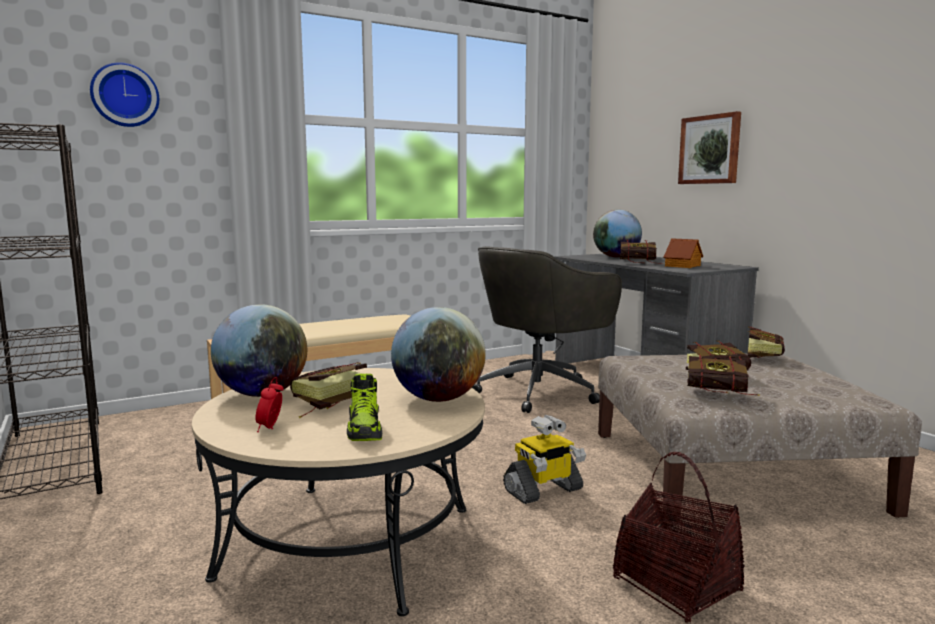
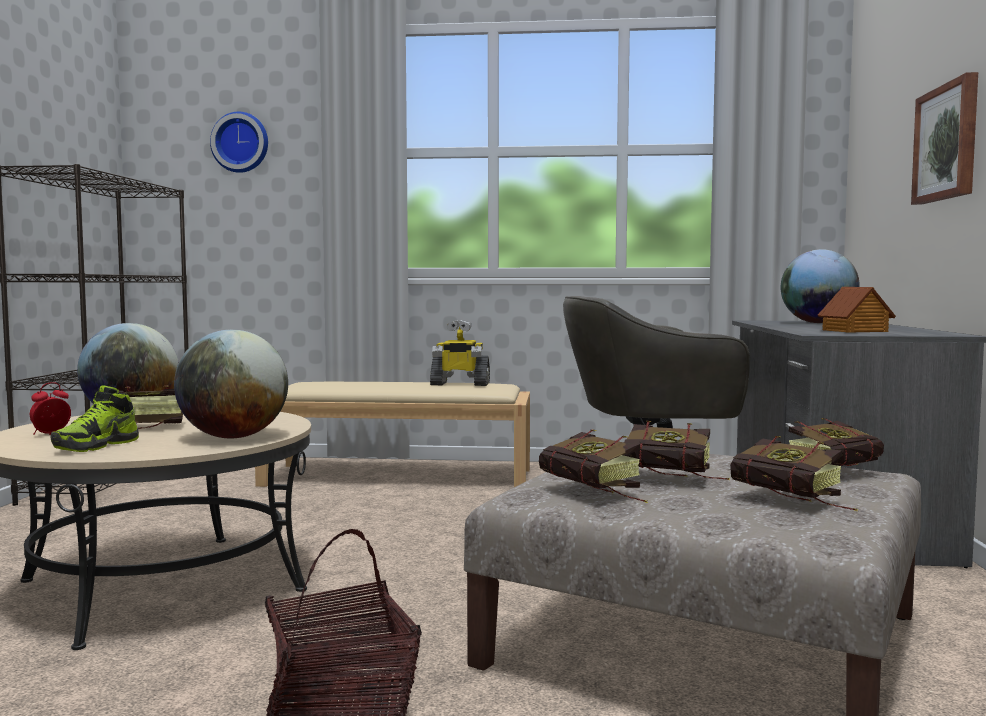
camera: 35 degrees right, 5 degrees down
(543, 490) = (418, 596): toy robot -> toy robot (459, 384)
(641, 264) = (803, 327): book -> book (795, 503)

